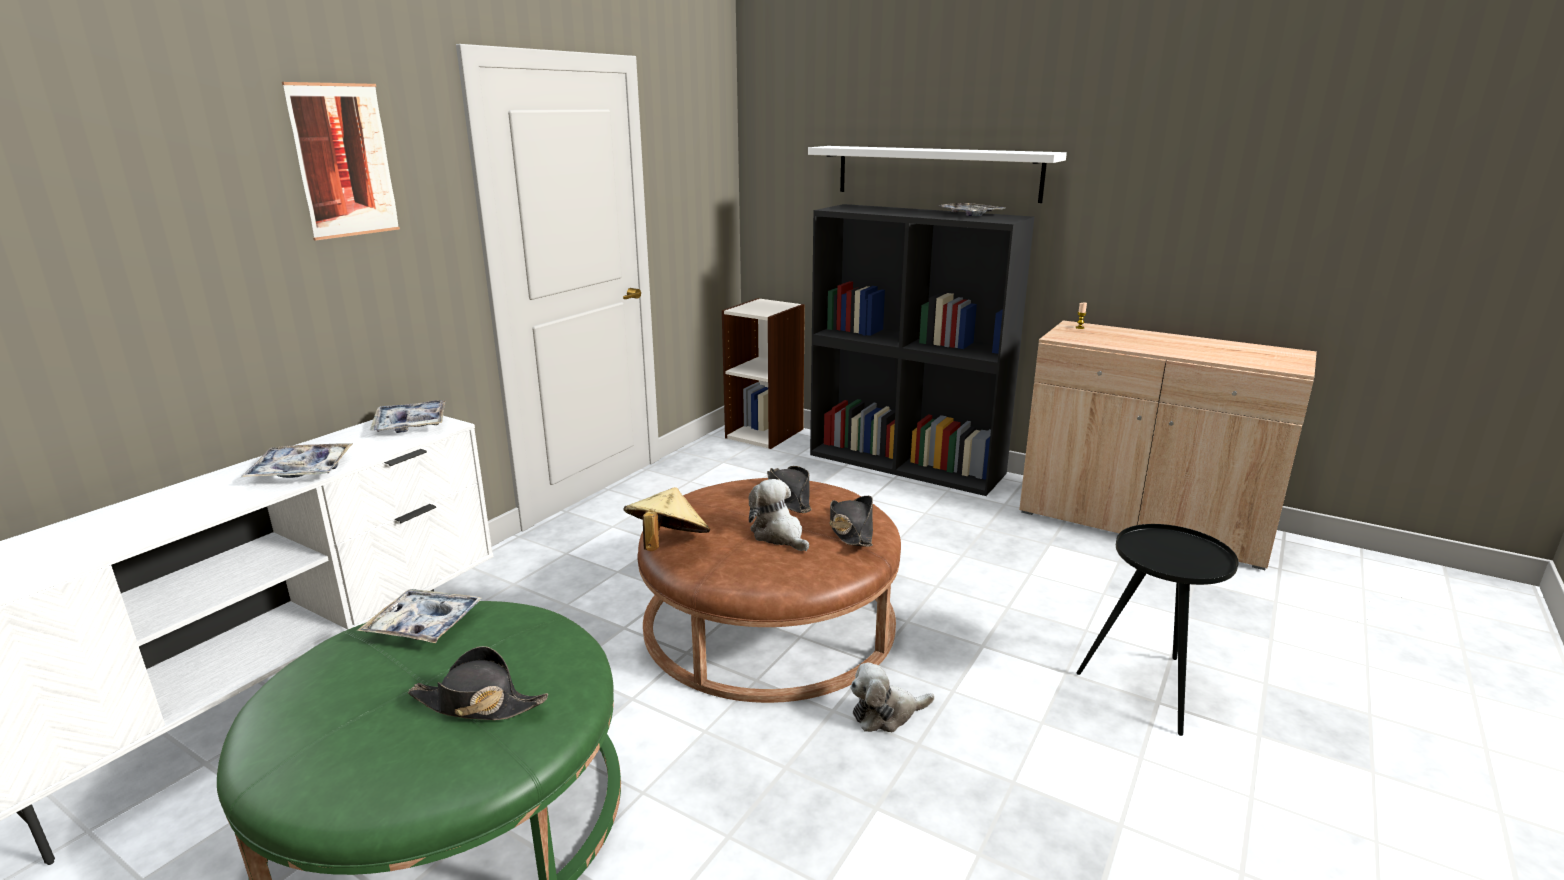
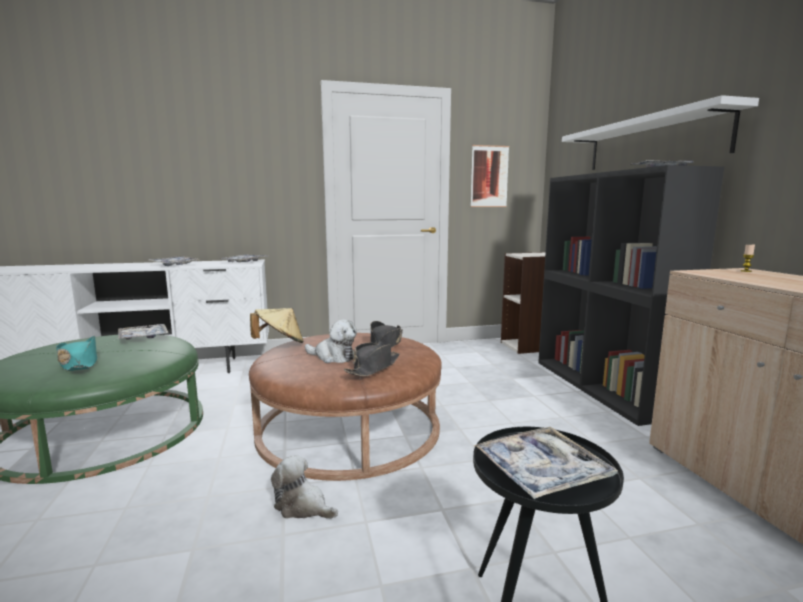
camera: 45 degrees right, 10 degrees down
(344, 161) = (246, 133): picture -> picture (489, 176)
(477, 704) = (79, 363): black hat -> turquoise hat
(779, 535) = (333, 357): plush toy -> plush toy turned 105 degrees clockwise
(1181, 558) = (541, 471): none -> tray

